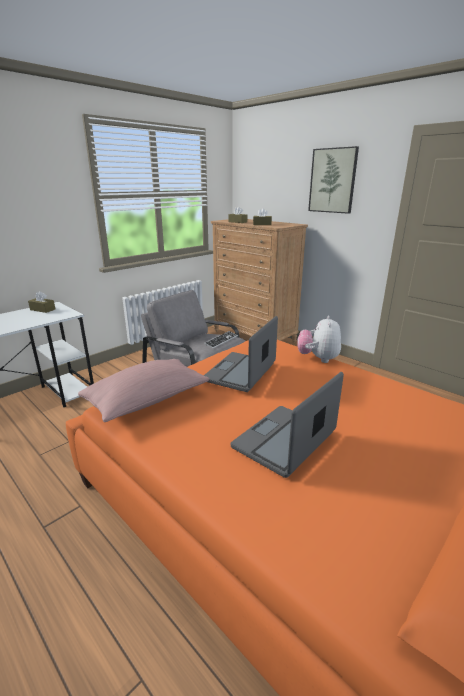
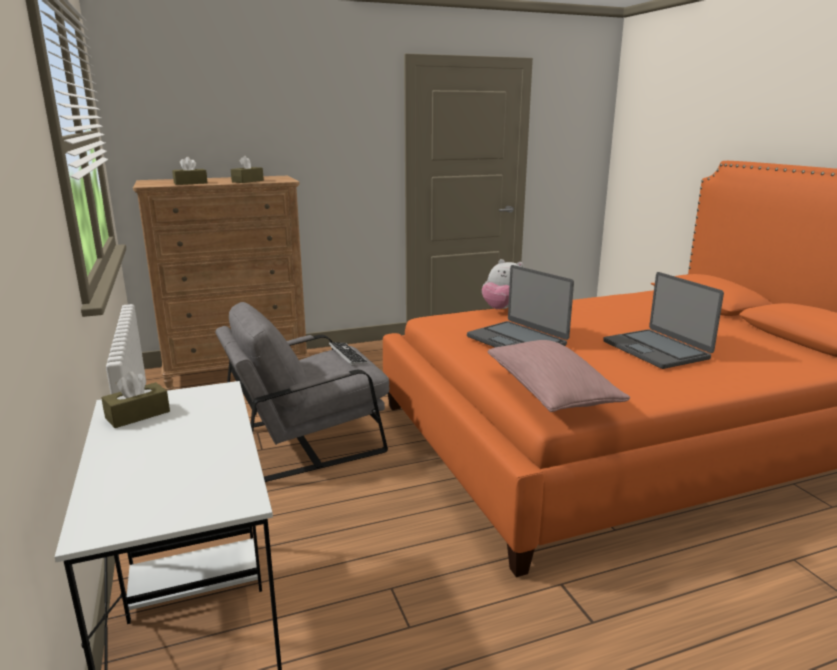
camera: 65 degrees left, 5 degrees down
(332, 181) = (313, 113): picture -> none

